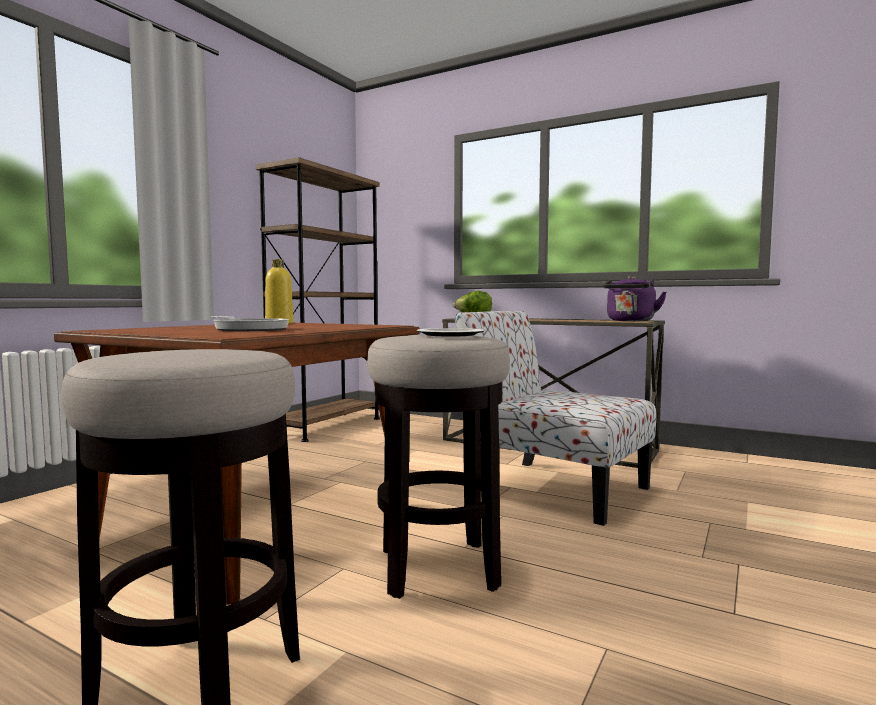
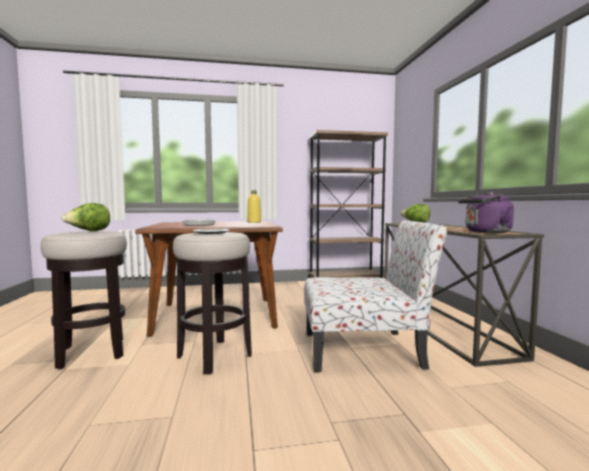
camera: 50 degrees right, 0 degrees up
(191, 349) = (89, 231): none -> lettuce
(553, 489) = (364, 350): chair -> chair turned 90 degrees clockwise

